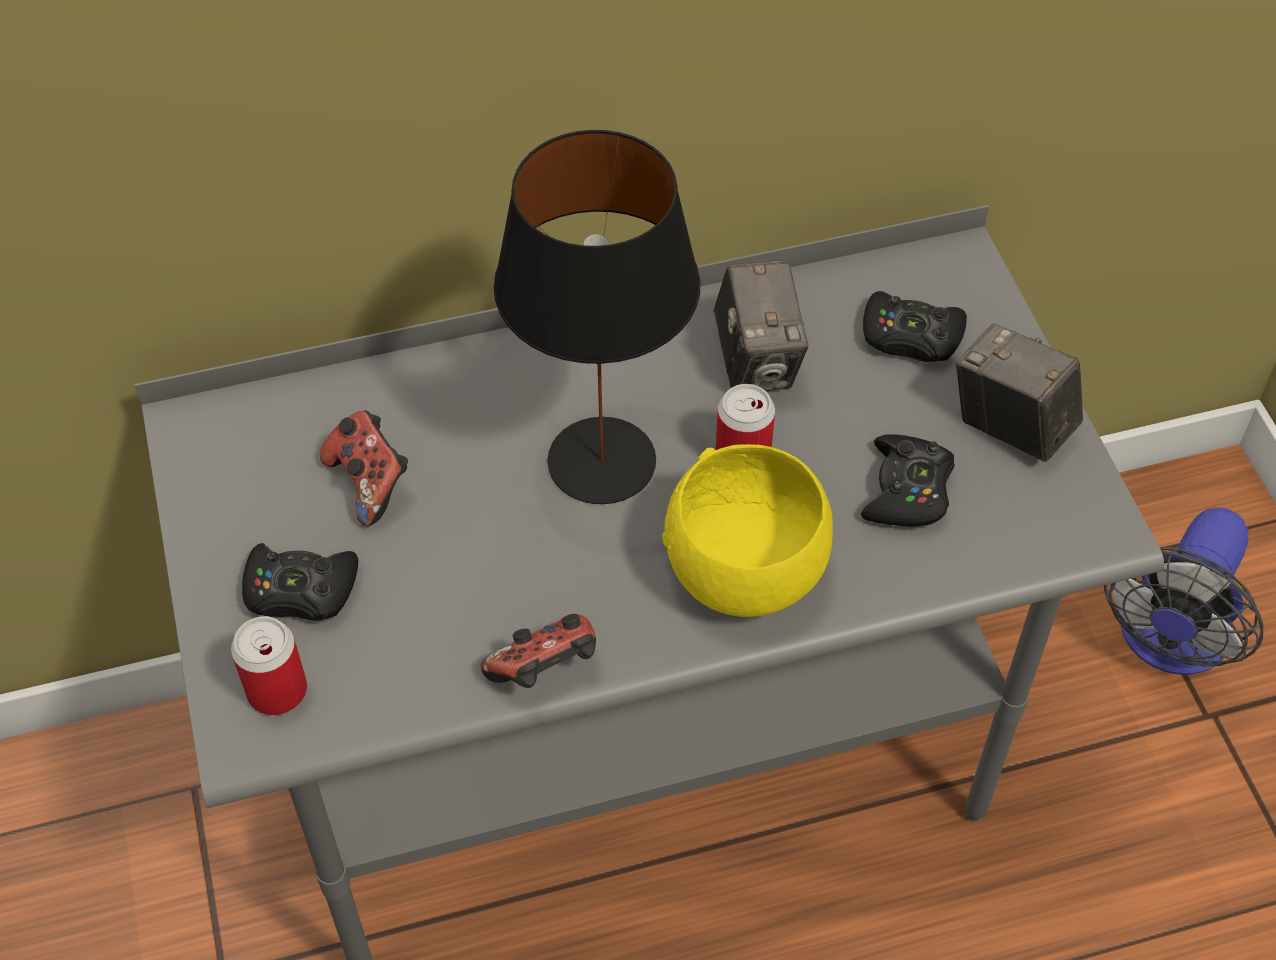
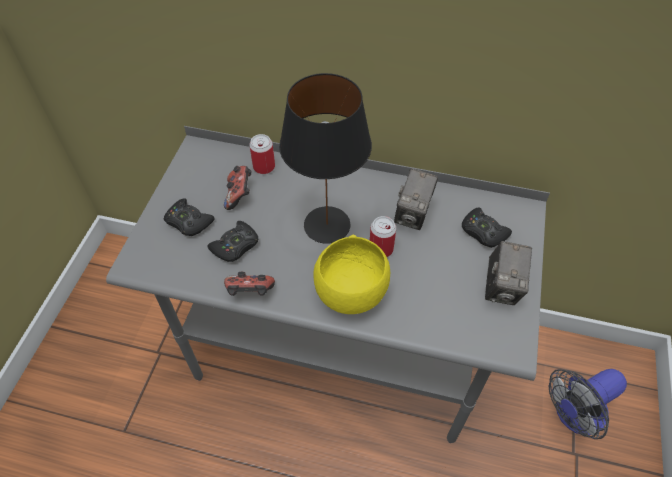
camera: 30 degrees right, 0 degrees up
(277, 690) = (155, 253): can -> can (264, 167)
(907, 490) = (439, 292): black game controller -> black game controller (235, 246)
(1010, 427) = (502, 287): camera -> camera turned 150 degrees counterclockwise

